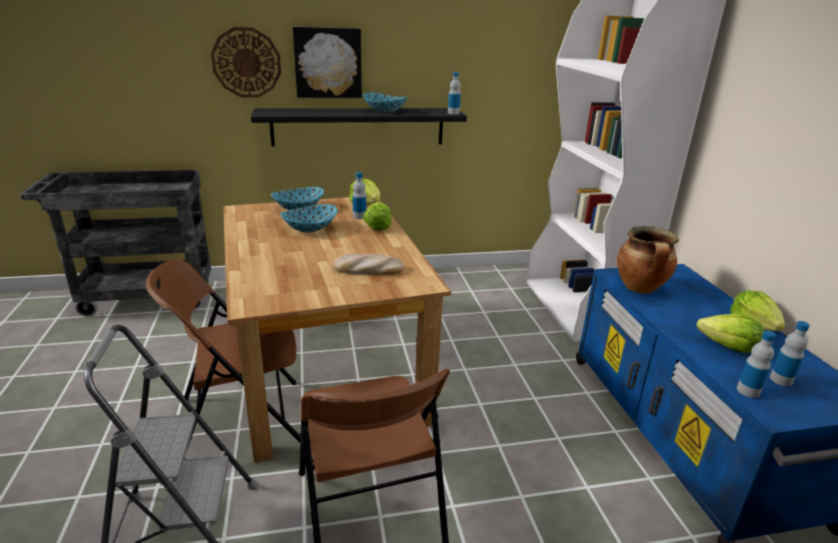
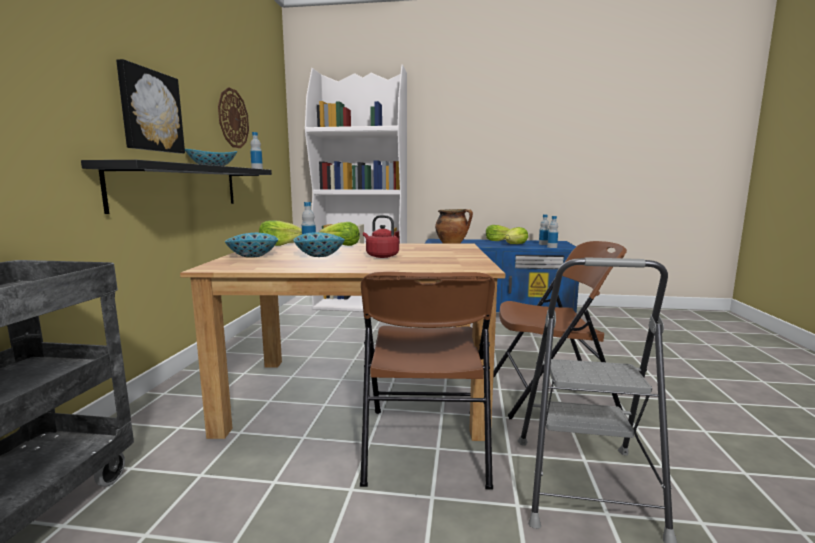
camera: 70 degrees left, 15 degrees down
(246, 63) = (68, 94): wall clock -> wall clock (233, 118)
(313, 252) = (380, 256): none -> red kettle
(368, 269) = (428, 250): bread -> none

